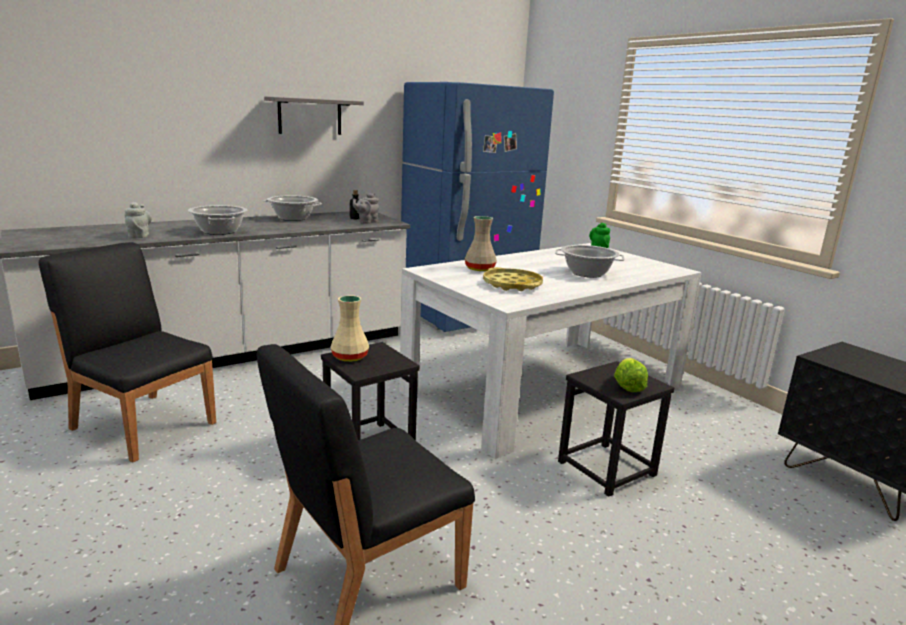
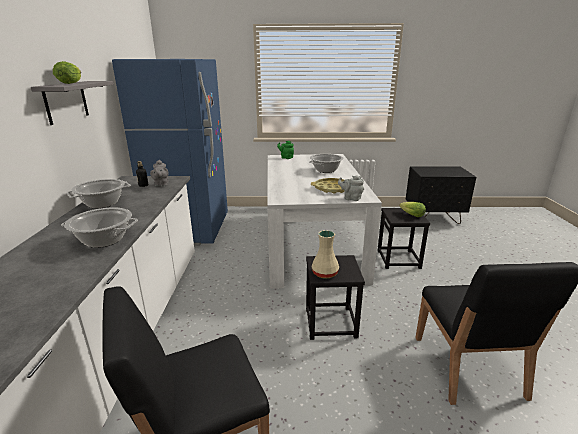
camera: 55 degrees left, 5 degrees up
(139, 236) = (51, 284): grey teapot -> grey teapot (351, 198)
(311, 98) = (70, 83): none -> lettuce
(479, 269) = (293, 187): beige vase -> none

